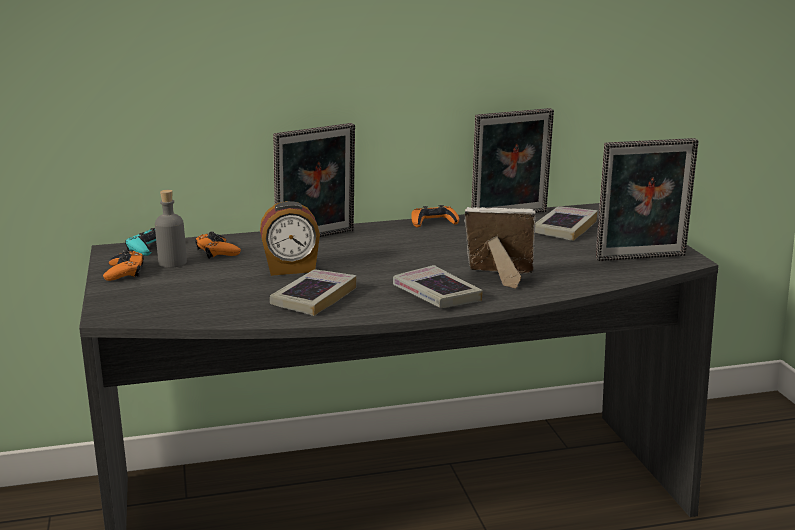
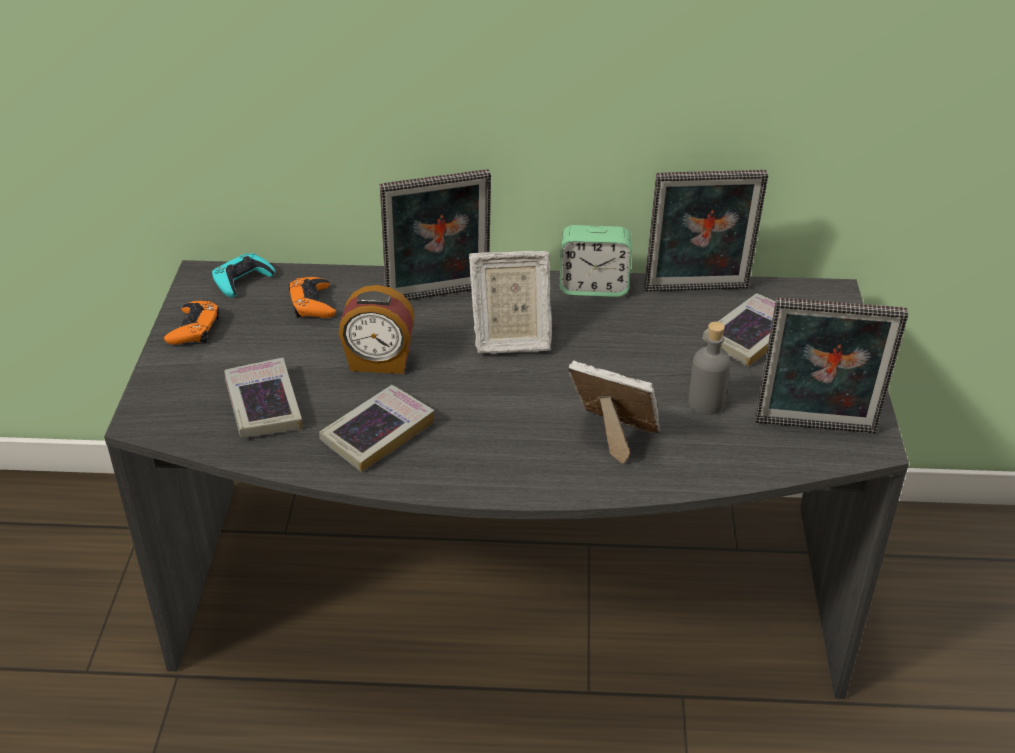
camera: 15 degrees right, 20 degrees up
(172, 263) = (253, 319): grey bottle -> grey bottle (706, 403)
(387, 249) = (510, 339): none -> picture frame
(433, 222) = (594, 287): orange game controller -> alarm clock
(436, 295) = (521, 457): book -> book (263, 405)

